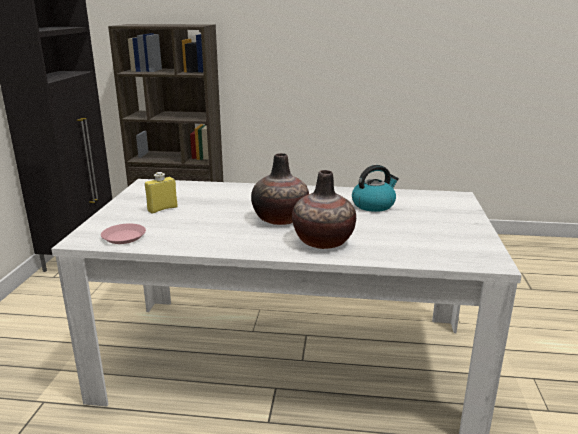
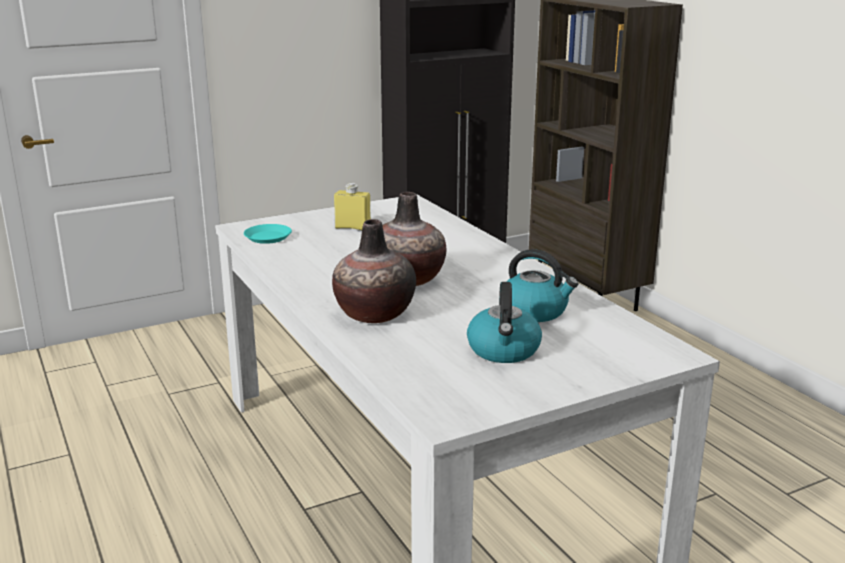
camera: 55 degrees right, 0 degrees up
(123, 237) = (268, 237): pink plate -> turquoise plate
(417, 225) = (504, 350): none -> kettle

